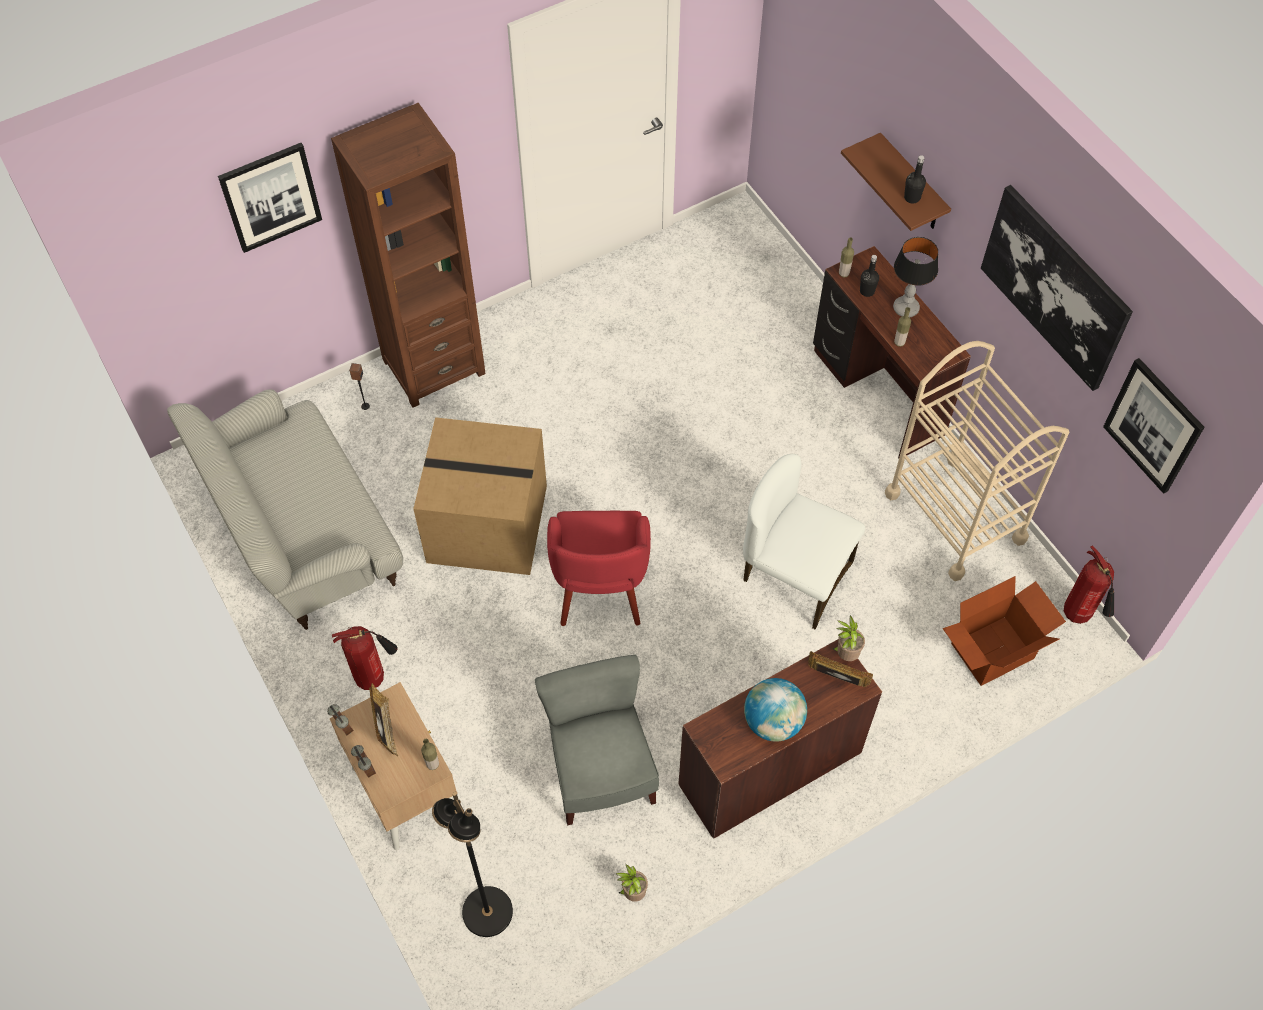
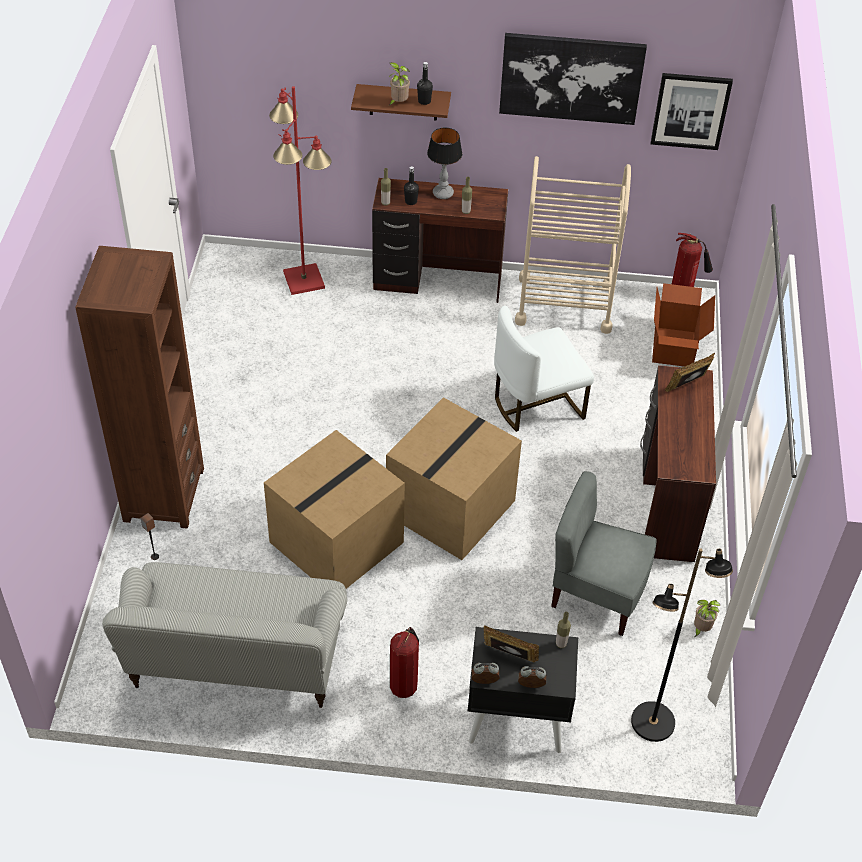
camera: 55 degrees left, 10 degrees down
(270, 197) = (58, 390): picture -> none
(405, 790) = (516, 718): beige nightstand -> black nightstand
(600, 587) = (451, 509): red armchair -> cardboard box
(773, 291) = (304, 279): none -> red floor lamp
(773, 722) = (692, 432): globe -> none
(845, 654) = (672, 370): potted plant -> potted plant (398, 103)

